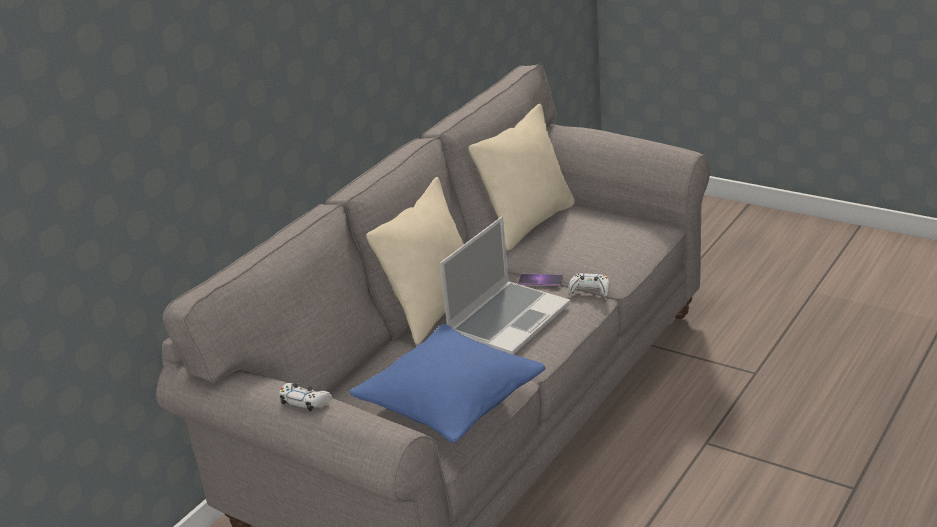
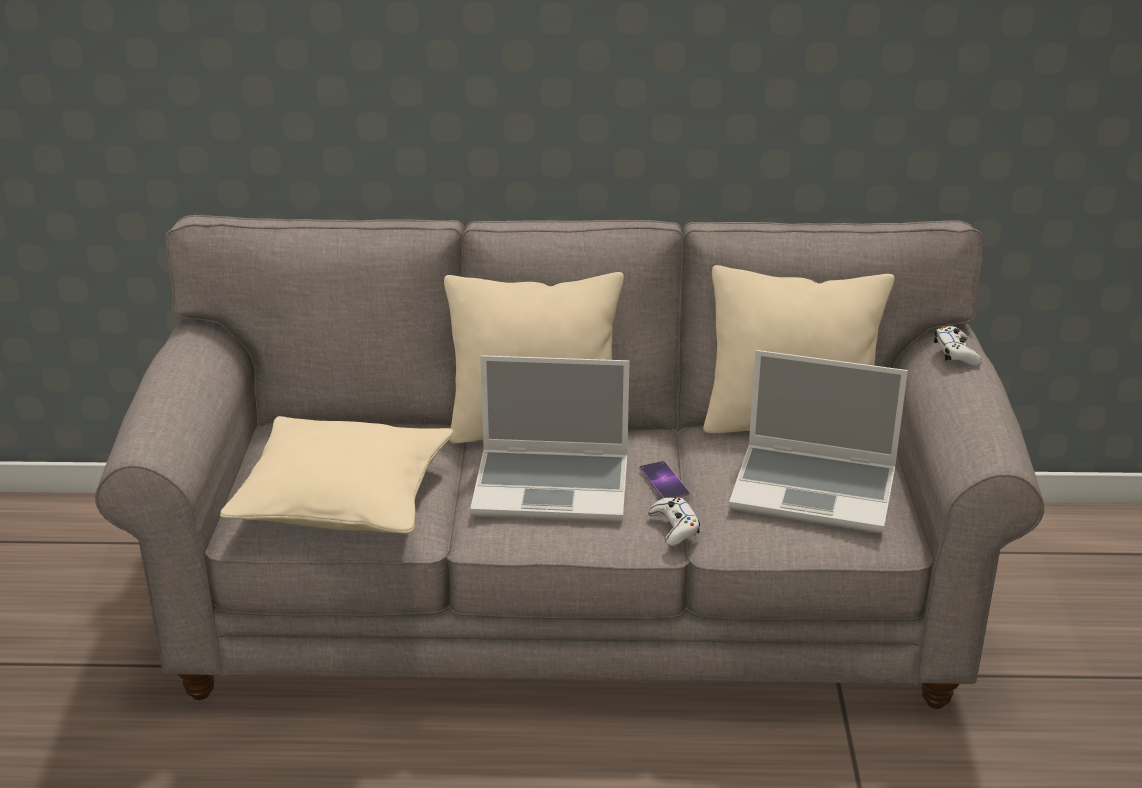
camera: 55 degrees right, 0 degrees up
(305, 401) = (168, 376): white game controller -> white game controller (956, 353)
(450, 400) = (343, 500): blue pillow -> beige pillow
(601, 234) = (816, 490): none -> laptop

